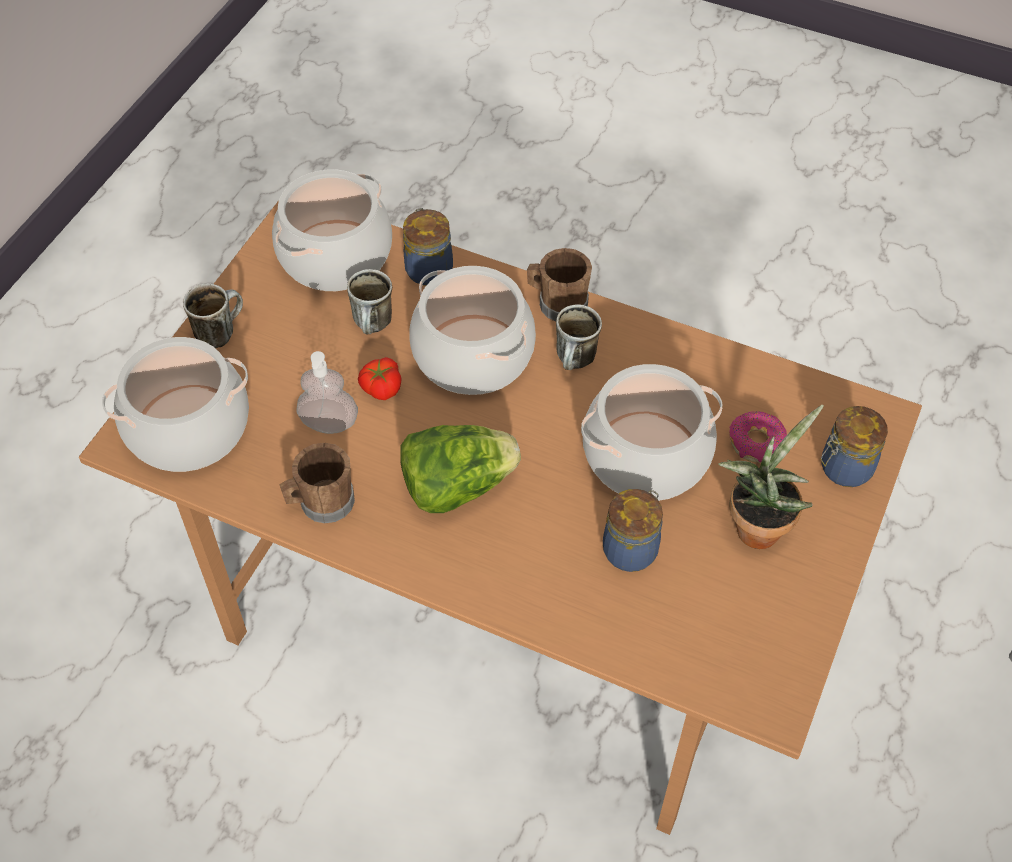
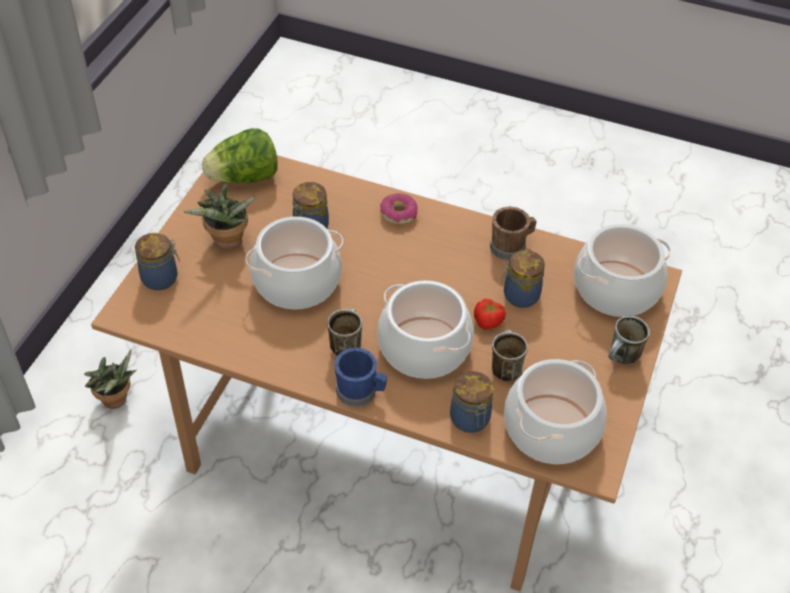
camera: 175 degrees right, 5 degrees down
(329, 423) = (519, 295): soap dispenser -> jar
(457, 486) = (424, 259): lettuce -> lettuce (244, 178)
(557, 303) = (360, 392): brown mug -> blue mug
(756, 443) = (219, 292): donut -> donut (398, 213)
(896, 672) = (117, 401): none -> potted plant

